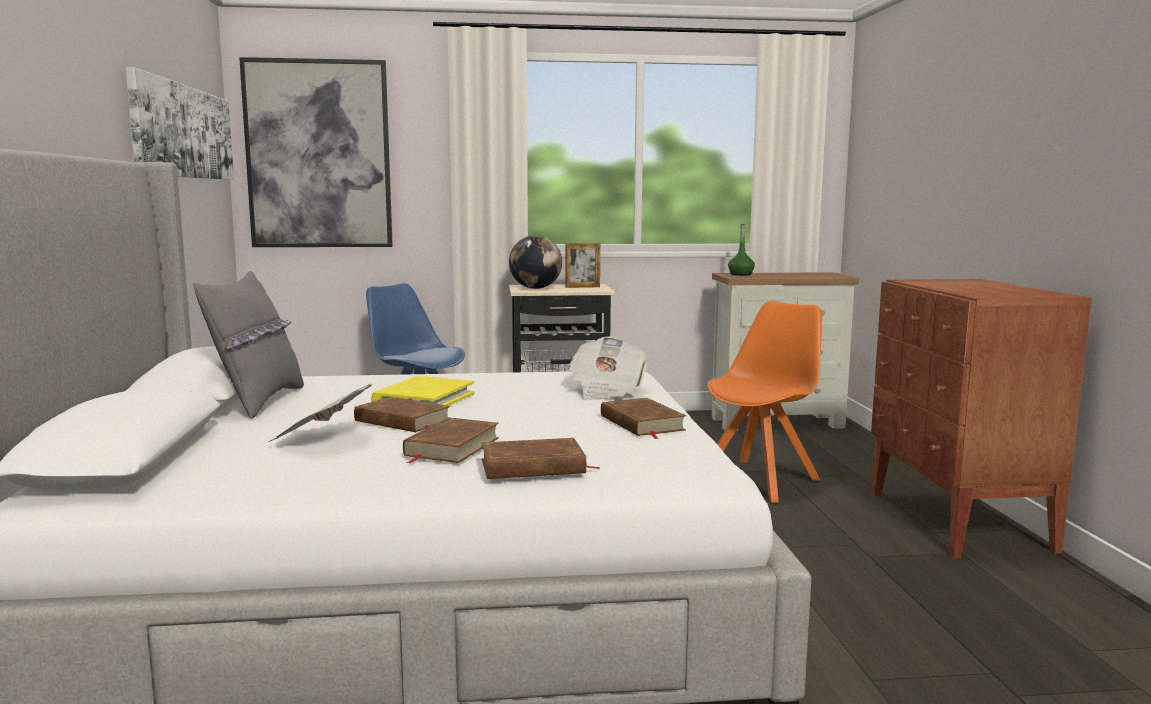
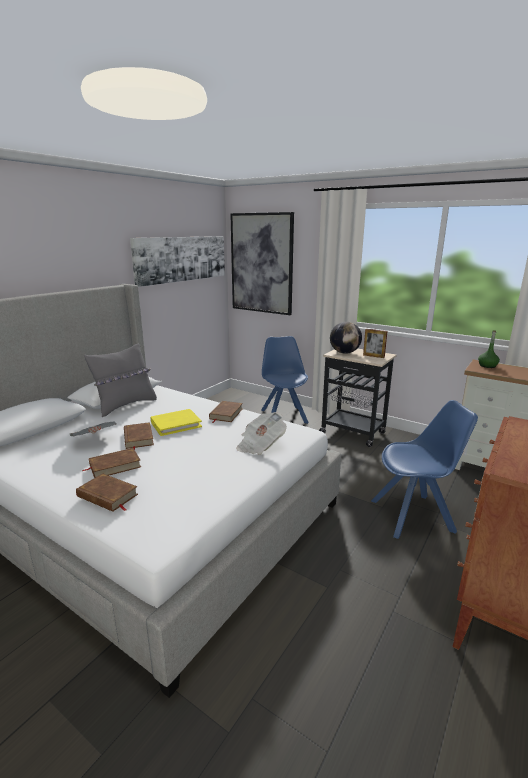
camera: 40 degrees right, 10 degrees up
(641, 423) = (218, 481): brown book -> brown book (226, 414)
(760, 480) = (414, 516): orange chair -> blue chair

